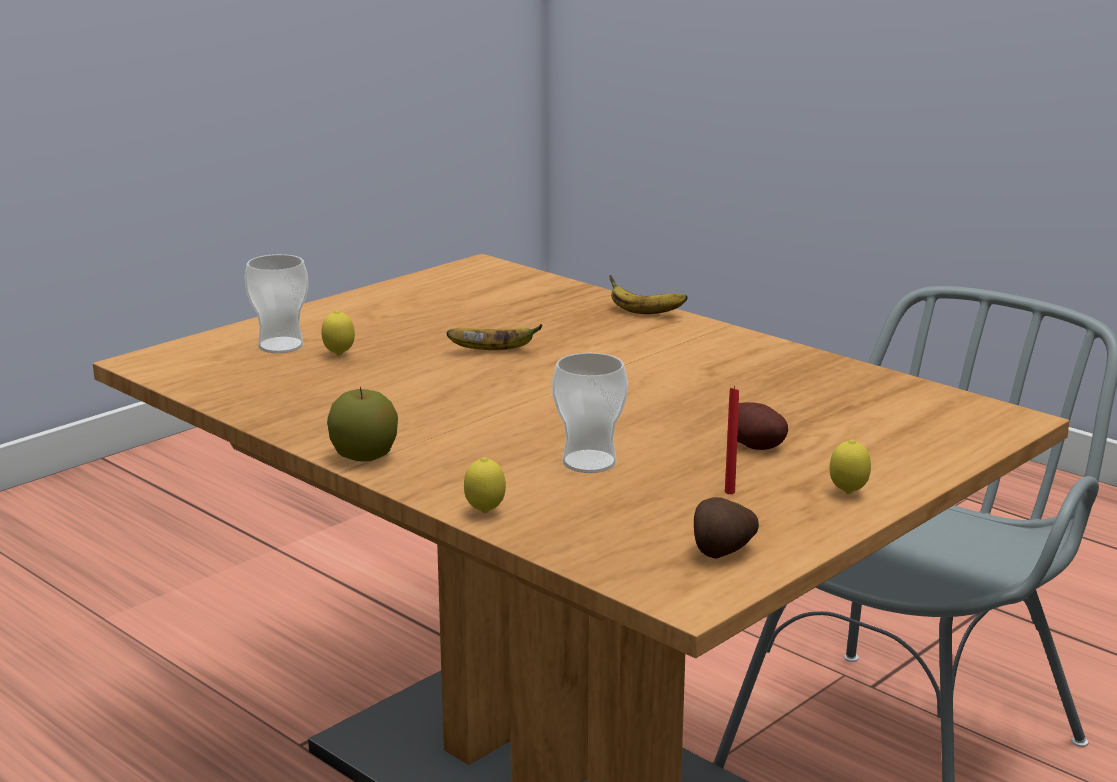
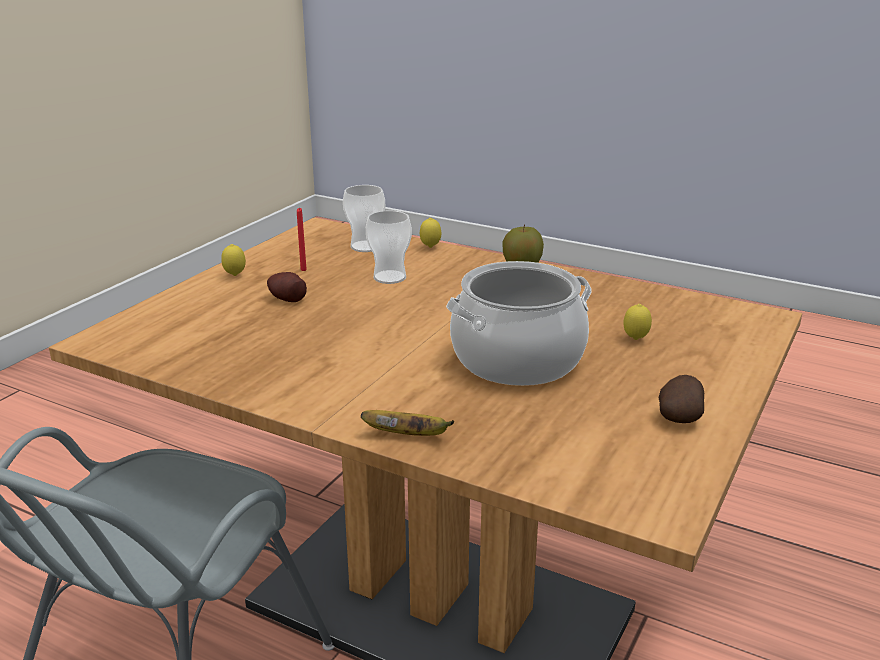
camera: 165 degrees right, 5 degrees up
(281, 345) = (694, 344): cup -> cup (365, 246)
(493, 351) = (517, 360): banana -> cooking pot
(721, 551) = (305, 243): potato -> potato (679, 417)

